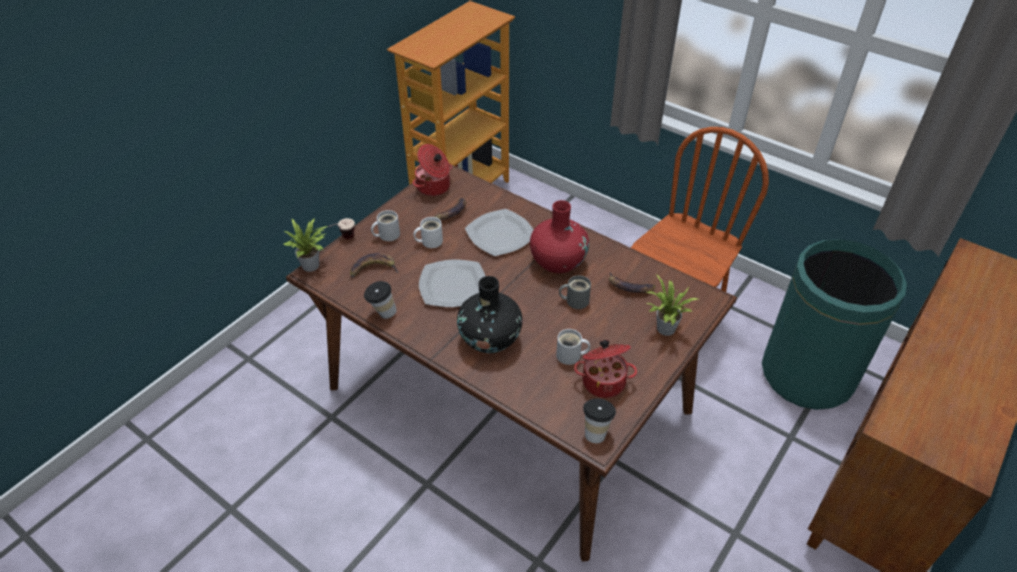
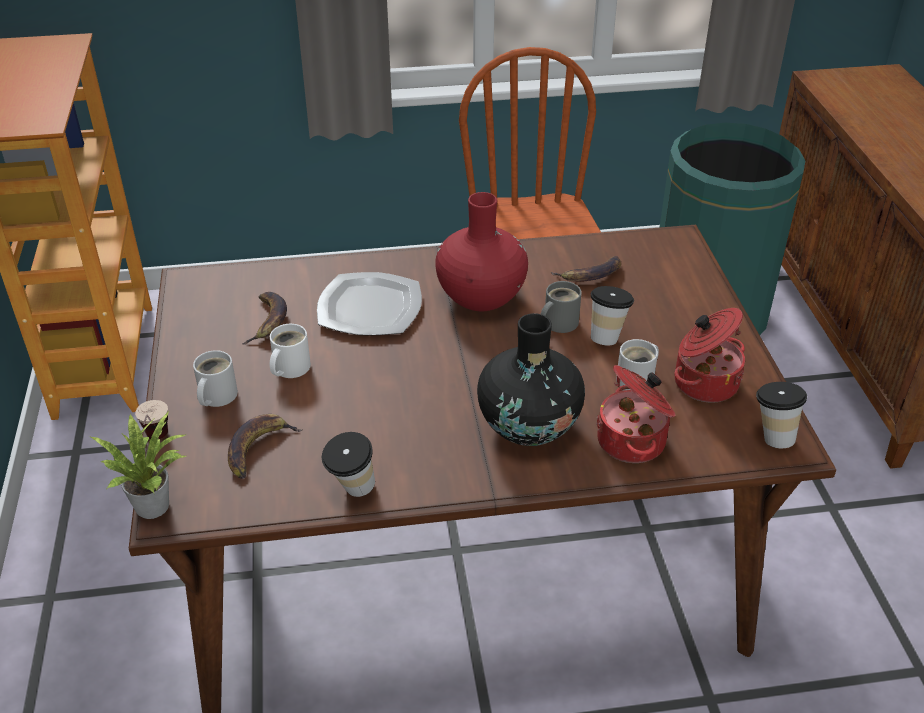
camera: 45 degrees left, 5 degrees down
(434, 187) = (199, 304): cooking pot -> cooking pot (633, 441)
(453, 286) = (397, 398): plate -> none
(590, 323) = (607, 336): none -> cup
(664, 330) = (683, 294): potted plant -> none

